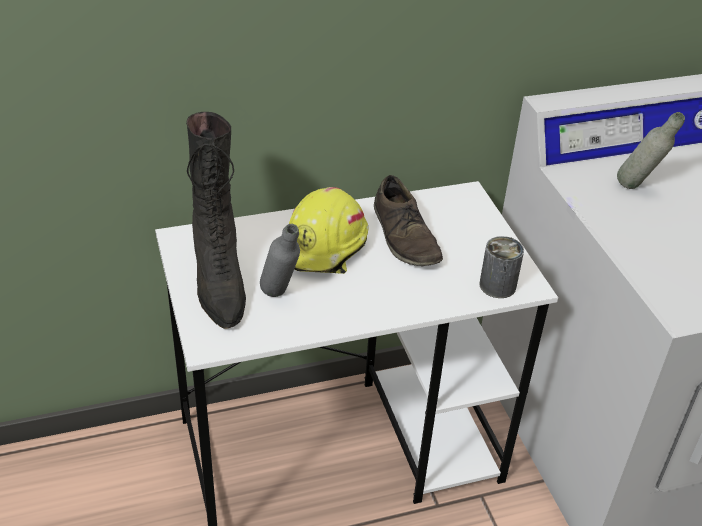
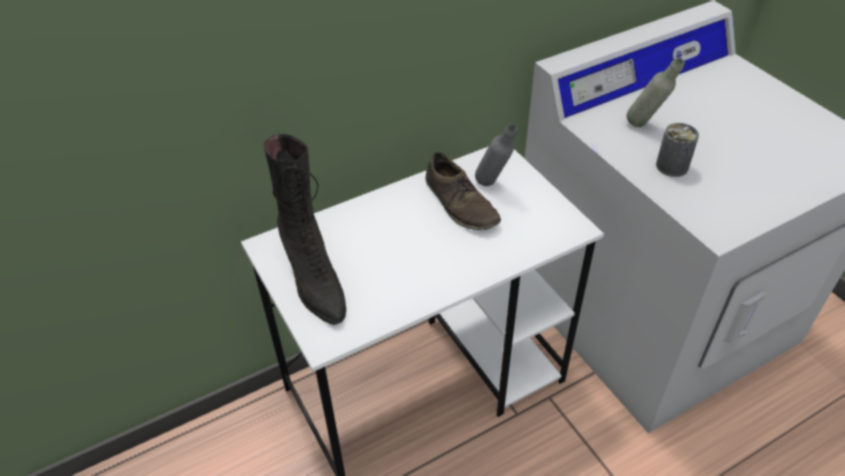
camera: 10 degrees left, 5 degrees up
(280, 298) = (373, 284): grey bottle -> grey bottle (493, 186)
(325, 247) = (396, 228): yellow hard hat -> none
(497, 285) = (551, 233): can -> can (672, 166)

